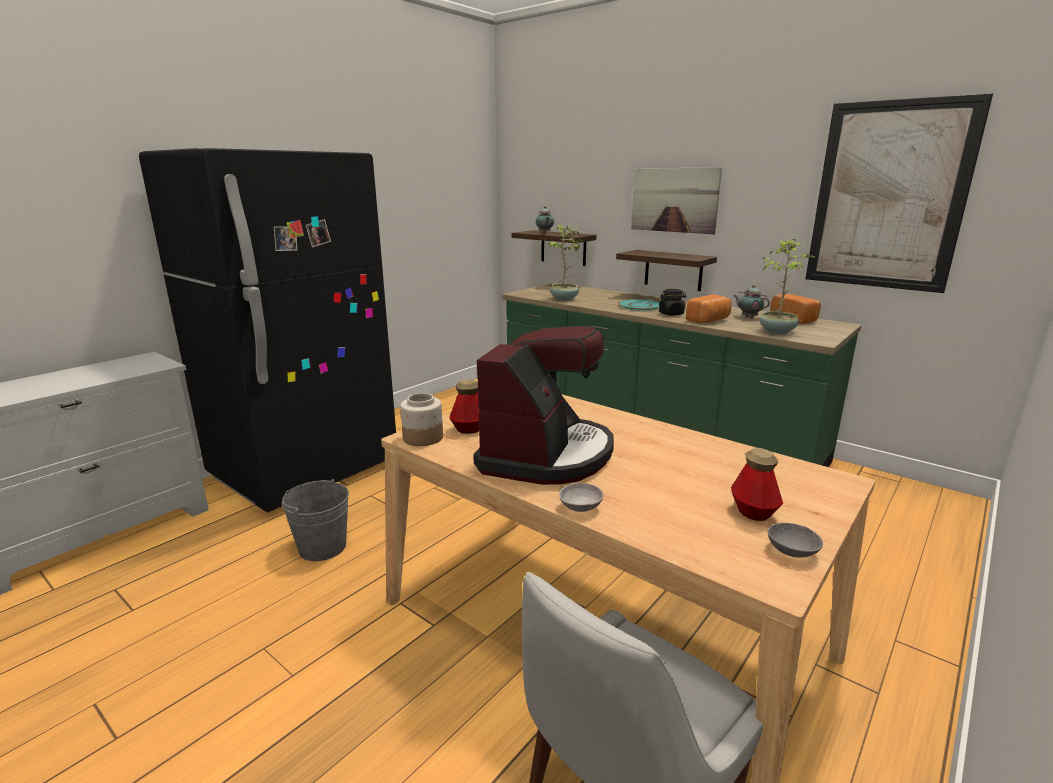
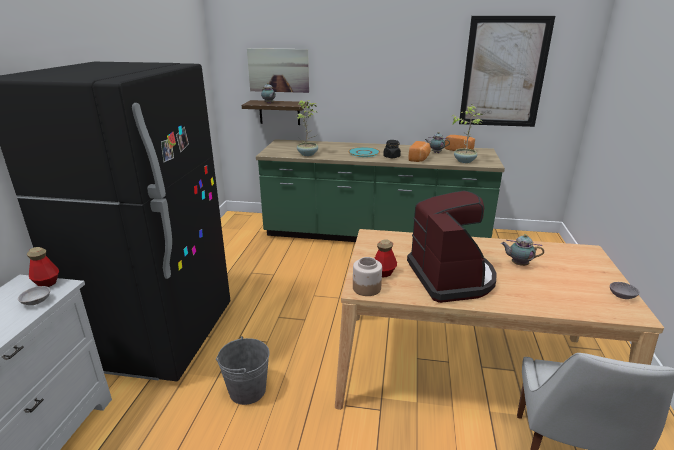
camera: 30 degrees left, 5 degrees up
(580, 507) = (515, 305): grey bowl -> grey bowl (37, 302)
(673, 270) = (370, 124): shelf -> none
(674, 200) = (368, 75): picture -> picture (278, 70)
(674, 466) = (518, 264): none -> teapot
(753, 512) = (583, 280): bottle -> bottle (47, 283)

